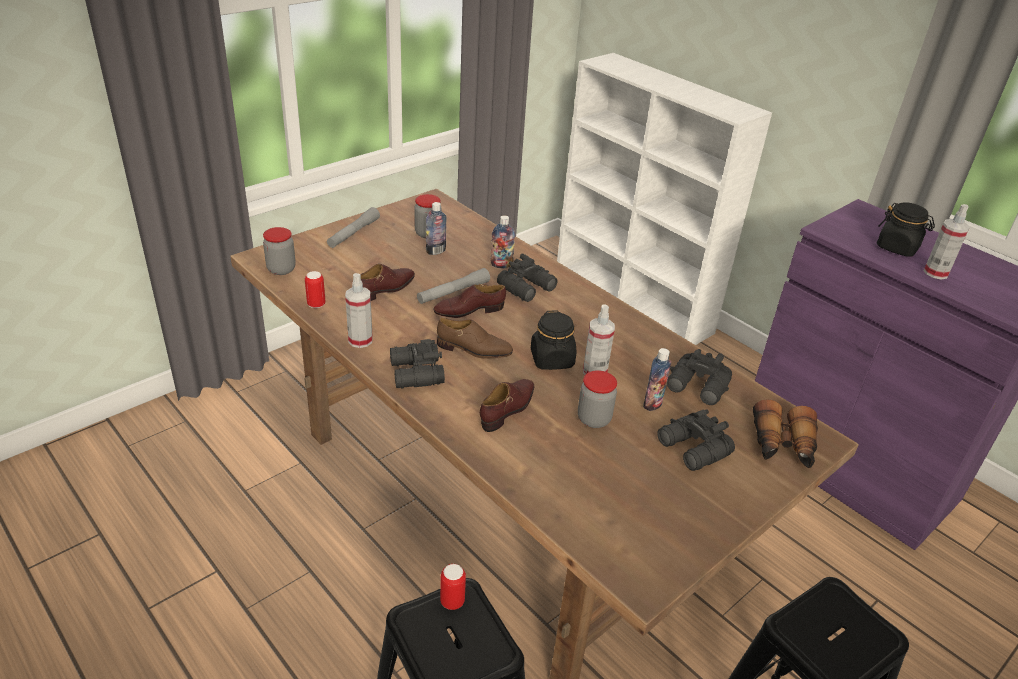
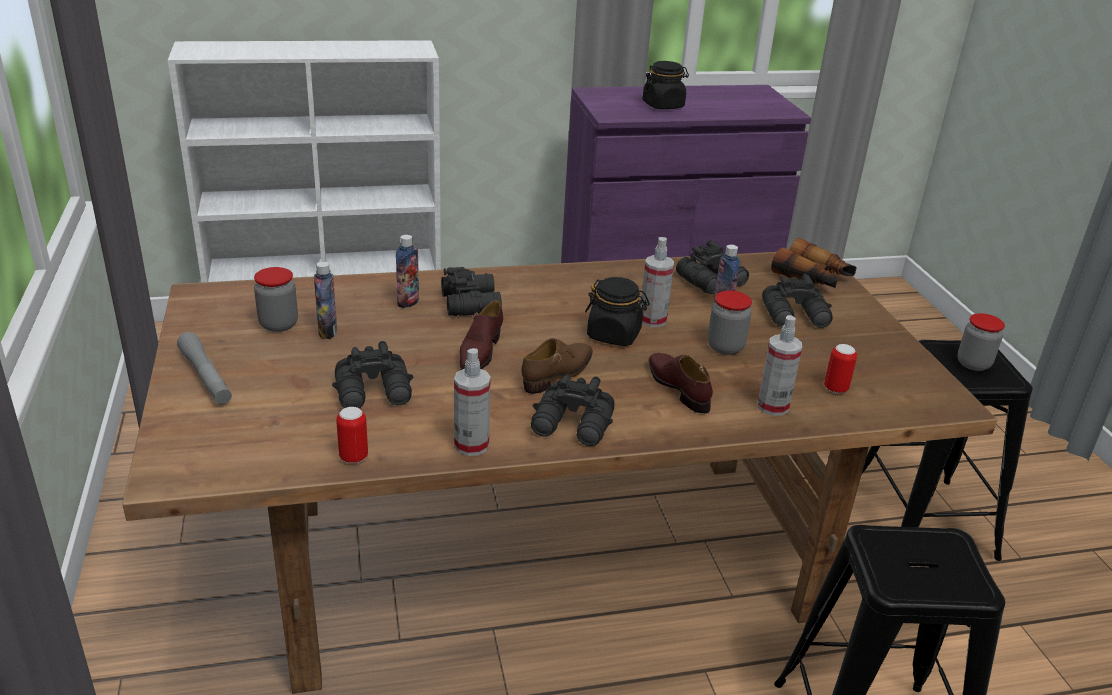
camera: 60 degrees left, 5 degrees down
(281, 269) = (227, 464): jar -> jar (973, 364)
(386, 289) = (375, 393): brown shoe -> black binoculars
(452, 601) = (879, 549): can -> can (835, 389)
(453, 292) = (432, 350): grey flashlight -> none
(935, 273) = (710, 109): spray bottle -> spray bottle (772, 406)

